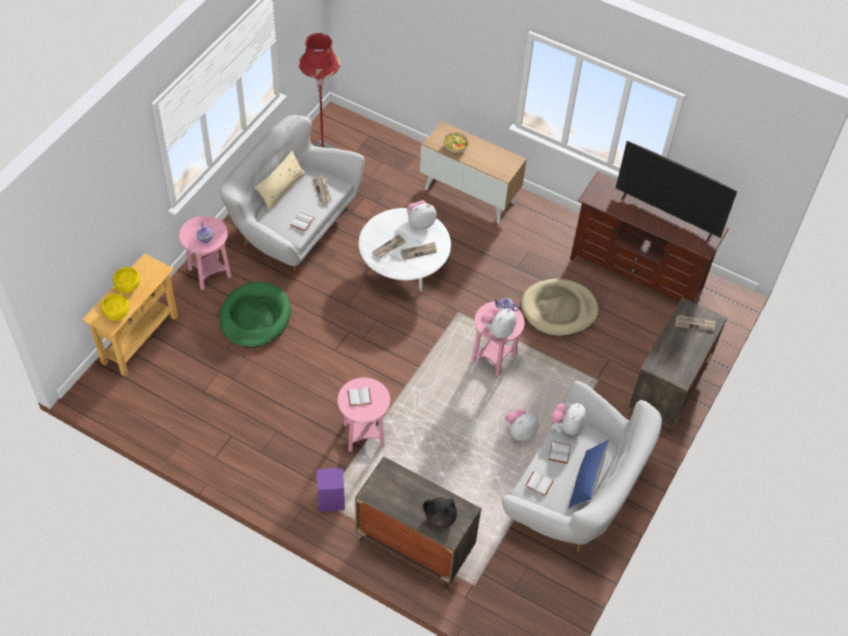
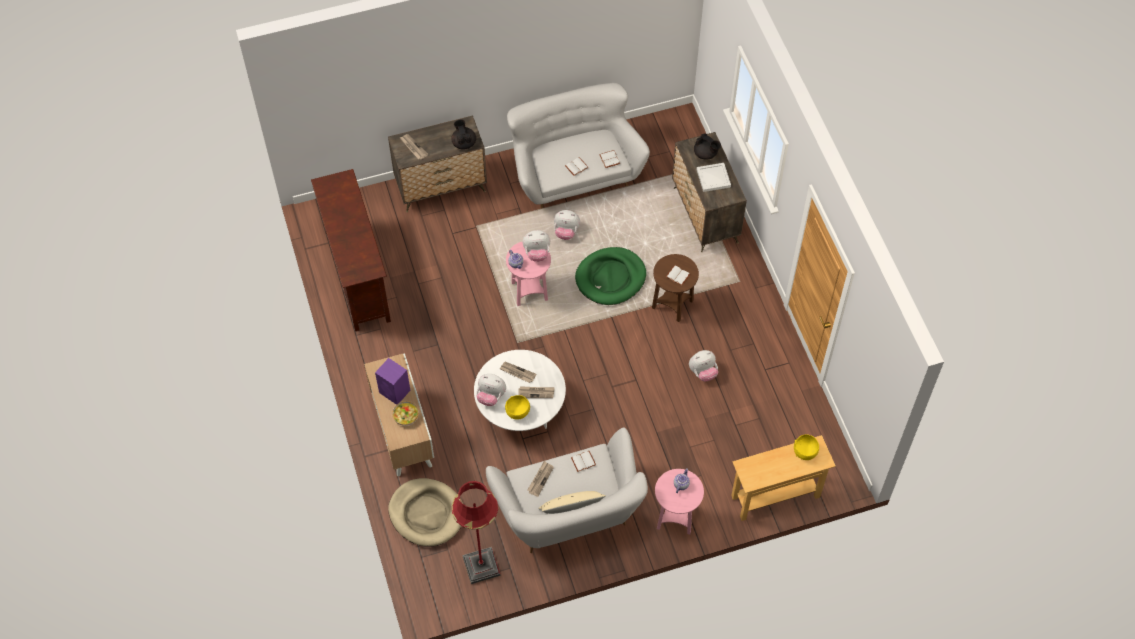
camera: 135 degrees left, 5 degrees up
(128, 286) = (780, 470): yellow bowl -> yellow bowl (518, 411)
(255, 317) = (672, 450): green dog bed -> green dog bed (610, 278)
(330, 501) = (734, 279): purple speaker -> purple speaker (395, 392)
(363, 435) = (672, 304): pink side table -> brown side table
(407, 495) = (713, 178): none -> white tray
(559, 310) = (444, 291): beige dog bed -> beige dog bed (426, 513)
(567, 426) = (553, 178): plush toy -> plush toy (703, 372)
(586, 481) = (578, 141): blue pillow -> none
(661, 359) = (464, 143): none -> black teapot
(666, 215) = (340, 218): television -> none

